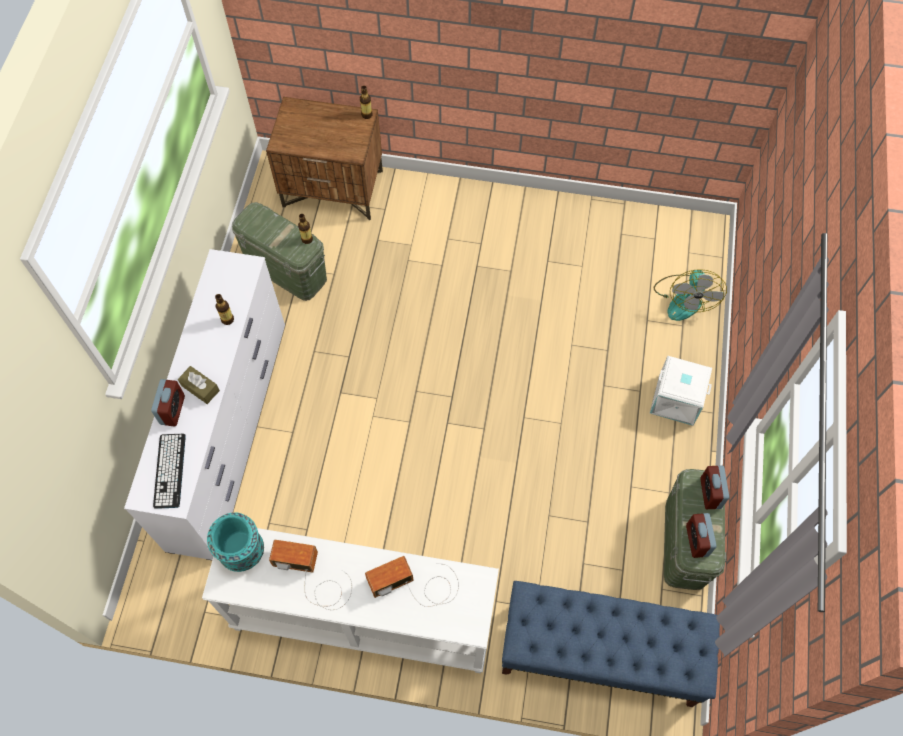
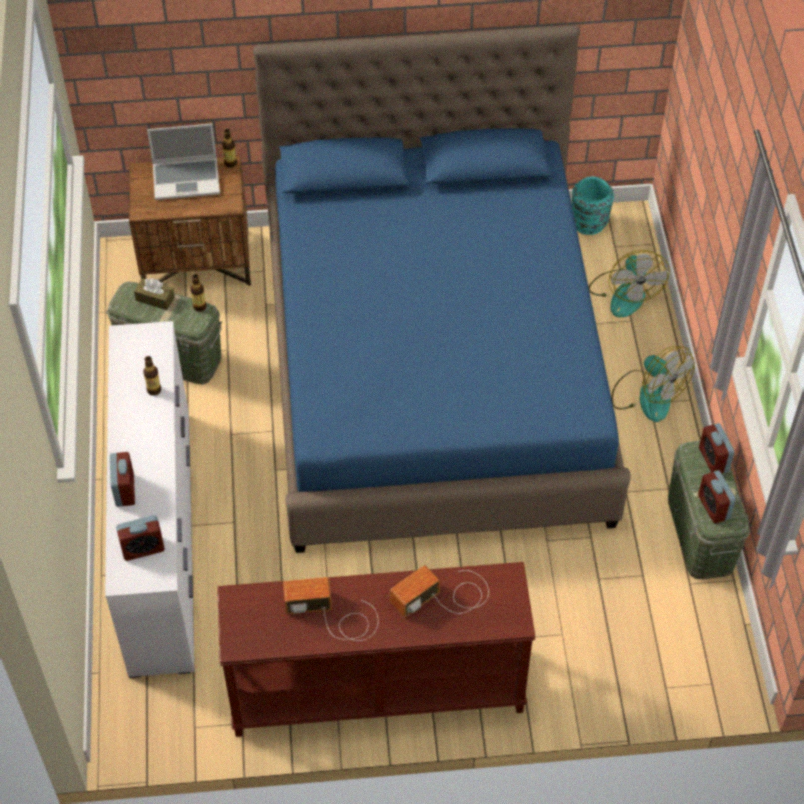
camera: 15 degrees left, 10 degrees down
(170, 470) = (143, 548): keyboard -> alarm clock
(200, 388) = (148, 462): brown tissue box -> brown tissue box (155, 299)
(242, 552) = (249, 609): turquoise vase -> turquoise vase (589, 224)
(326, 122) = (187, 179): none -> laptop
(362, 619) = (376, 691): white console table -> brown console table
(500, 332) = (435, 369): none -> blue bed
(599, 655) = (643, 663): blue bench -> none
(676, 399) = (647, 395): white storage box -> fan

